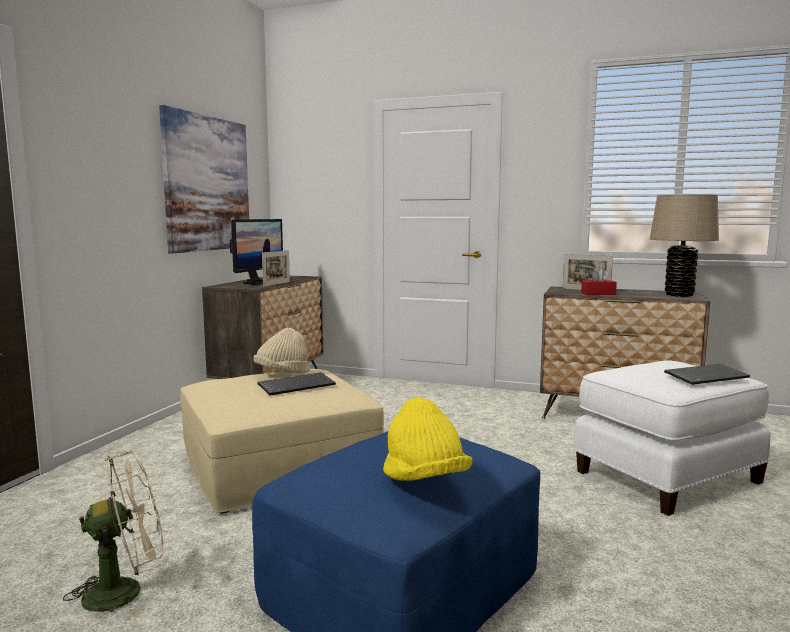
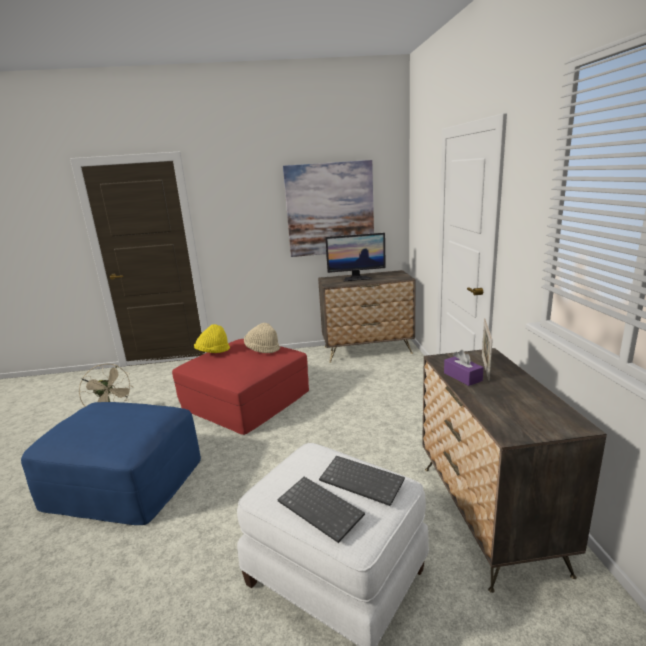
camera: 65 degrees right, 10 degrees up
(276, 284) = (353, 283): picture frame -> none
(278, 465) = (246, 399): beige ottoman -> red ottoman
(297, 385) = (240, 360): keyboard -> keyboard (363, 480)
(424, 480) = (69, 434): yellow hat -> yellow hat (213, 352)
(598, 294) = (462, 377): red tissue box -> purple tissue box
(679, 295) = (532, 421): beige table lamp -> none

